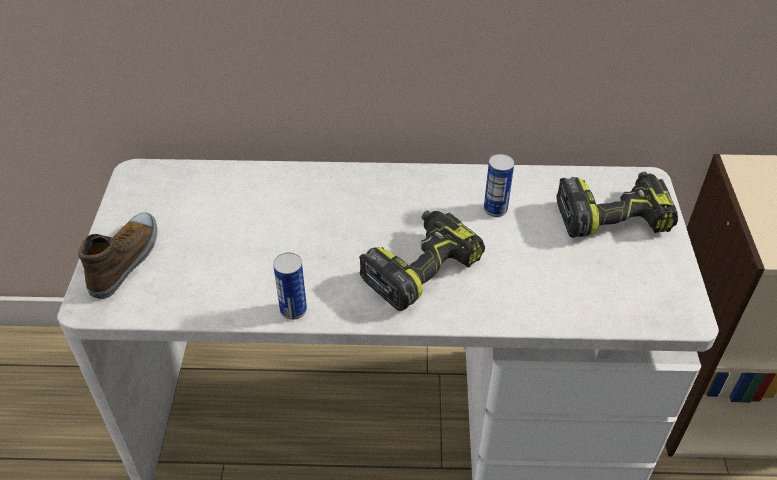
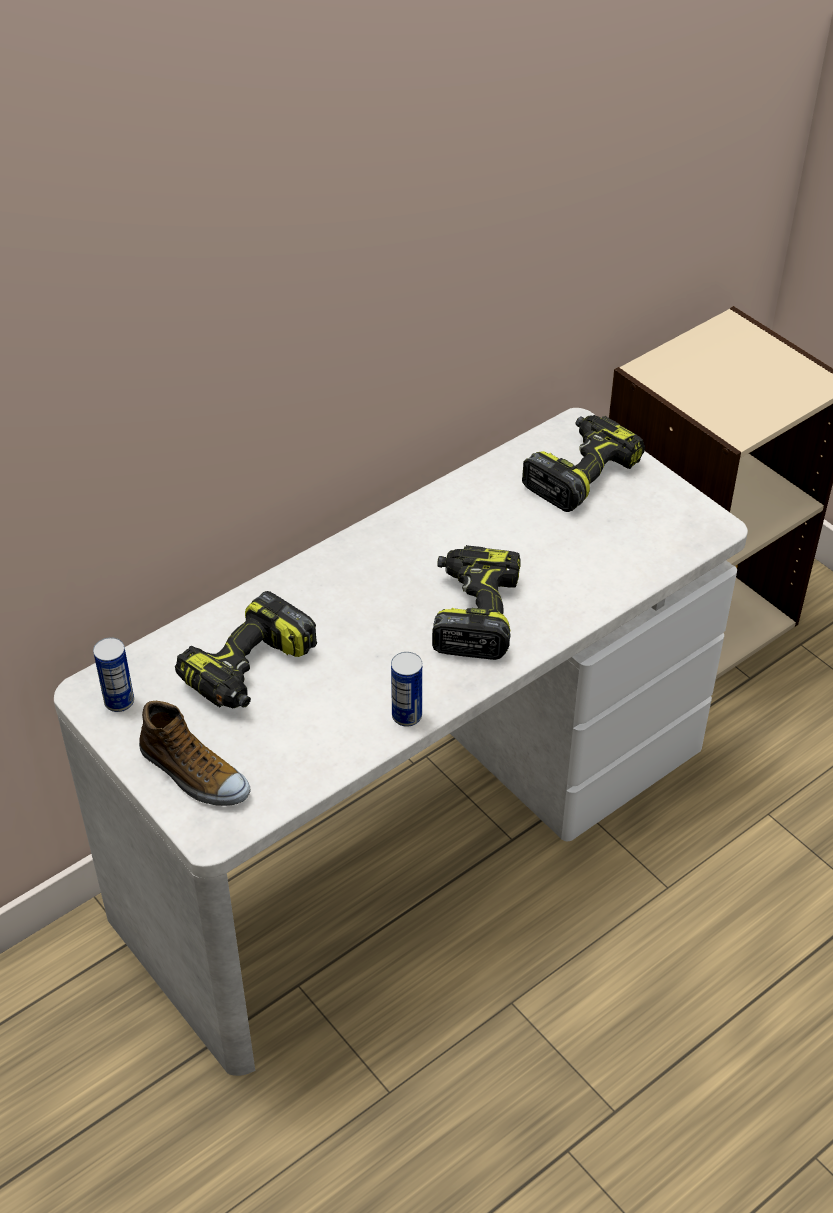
camera: 40 degrees left, 0 degrees up
(126, 260) = (193, 774): shoe -> shoe turned 150 degrees clockwise
(235, 216) = (249, 670): none -> power drill
(495, 209) = (479, 524): can -> can (119, 701)

